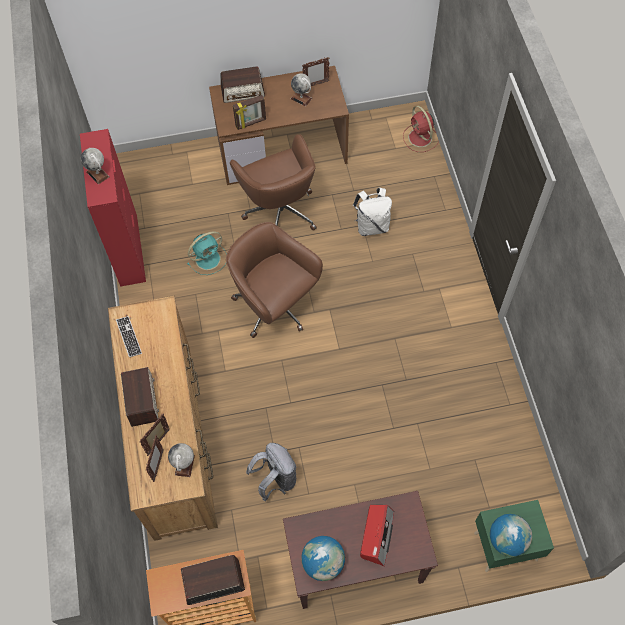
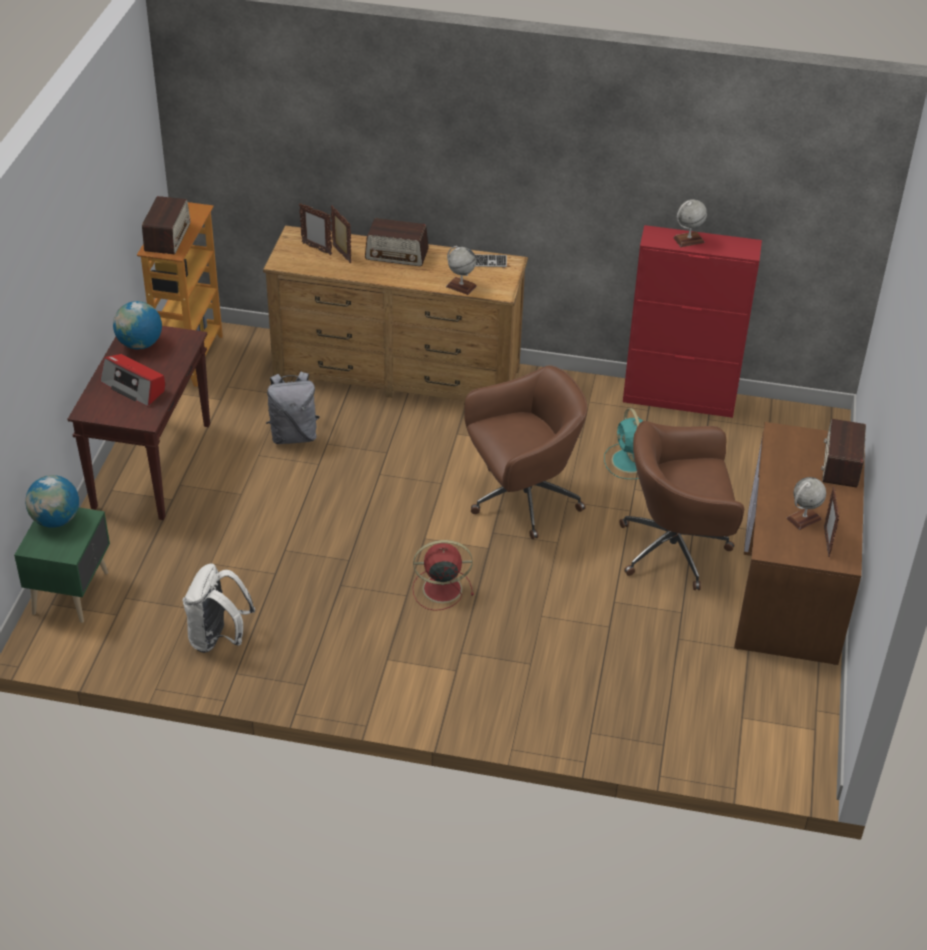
camera: 110 degrees right, 20 degrees down
(184, 465) = (304, 264): globe -> globe (461, 286)
(251, 123) = (775, 456): picture frame -> none
(372, 226) = (602, 636): white backpack -> white backpack (218, 638)
(420, 138) = (750, 758): red fan -> red fan (440, 589)

